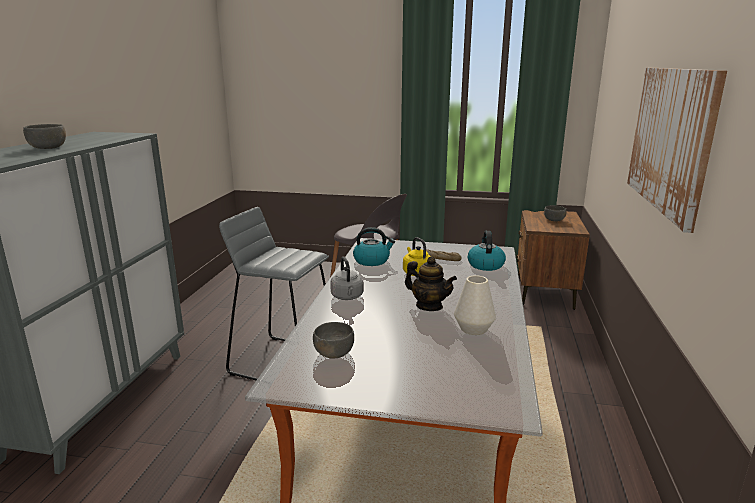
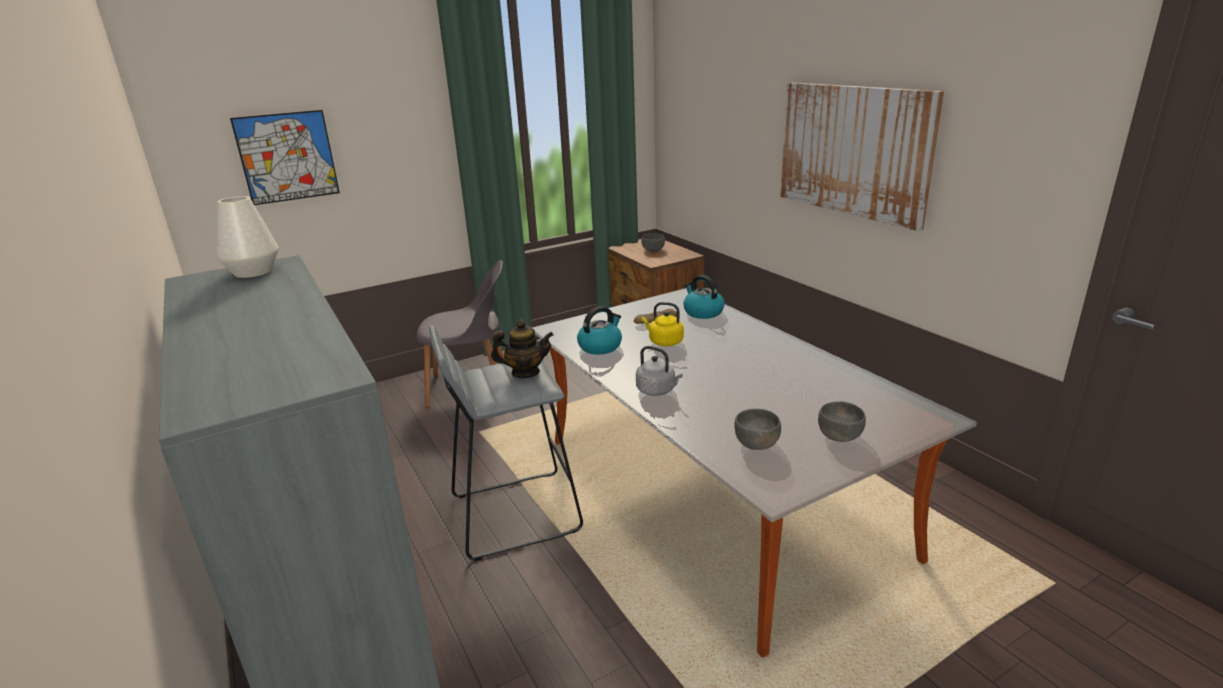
camera: 40 degrees left, 5 degrees up
(48, 148) = (258, 320): grey bowl -> grey bowl (840, 435)
(296, 98) = (287, 157): none -> picture
(429, 306) = (738, 368): teapot -> teapot (525, 373)
(473, 329) = (805, 371): white vase -> white vase (253, 272)

